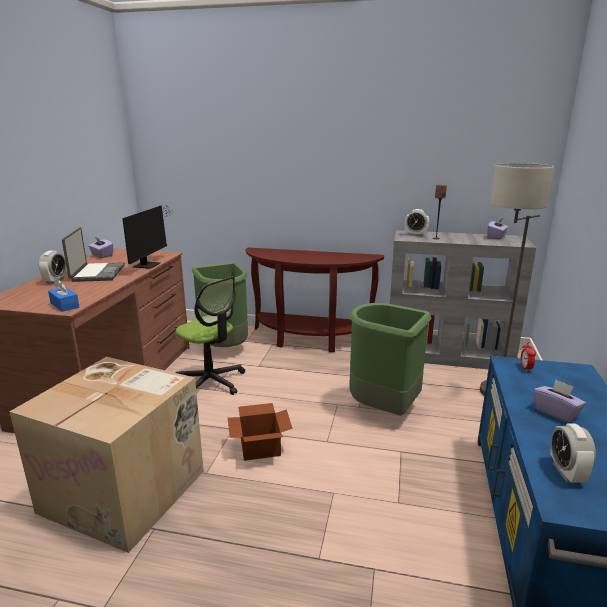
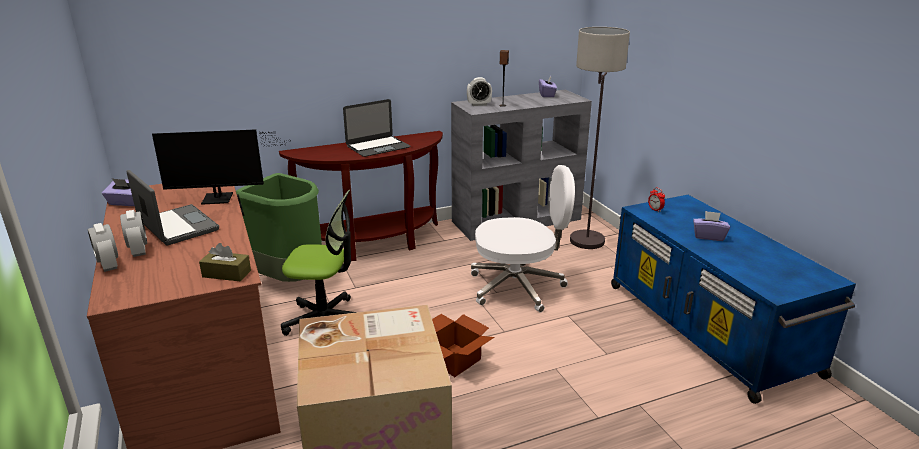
camera: 35 degrees left, 5 degrees up
(64, 305) = (226, 274): blue tissue box -> brown tissue box
(149, 264) = (222, 198): monitor -> monitor turned 105 degrees clockwise
(316, 256) = (378, 146): none -> laptop
(383, 409) = (518, 287): green trash can -> white office chair
(566, 472) = (756, 273): alarm clock -> alarm clock (109, 265)

